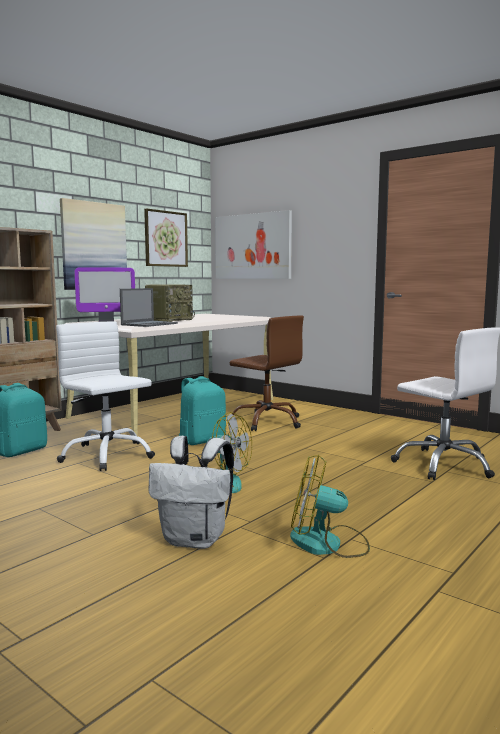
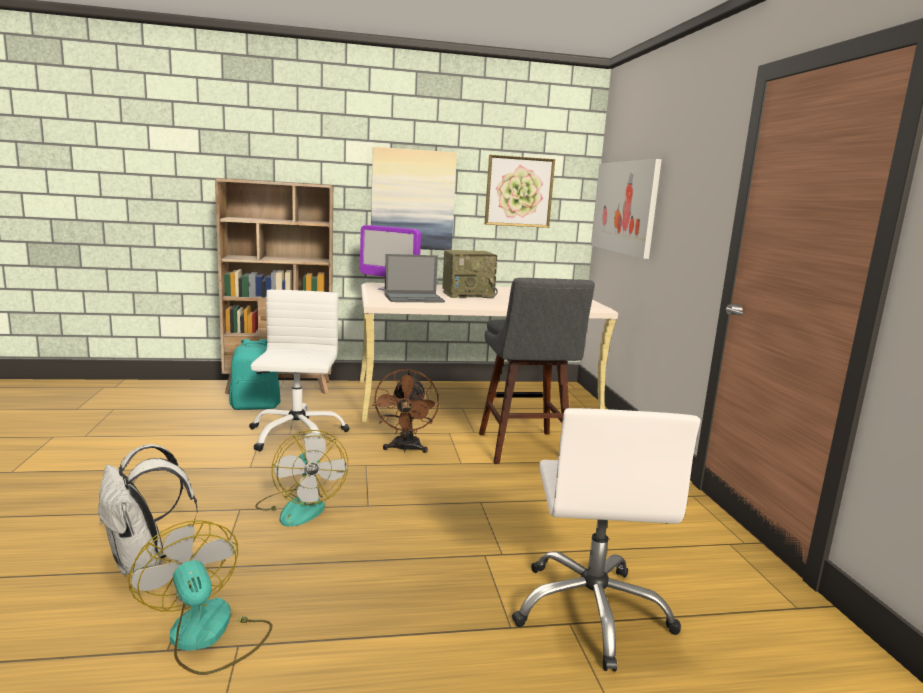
camera: 40 degrees right, 5 degrees up
(202, 440) = (405, 449): turquoise backpack -> brown fan
(267, 421) = (524, 449): brown office chair -> grey stool

